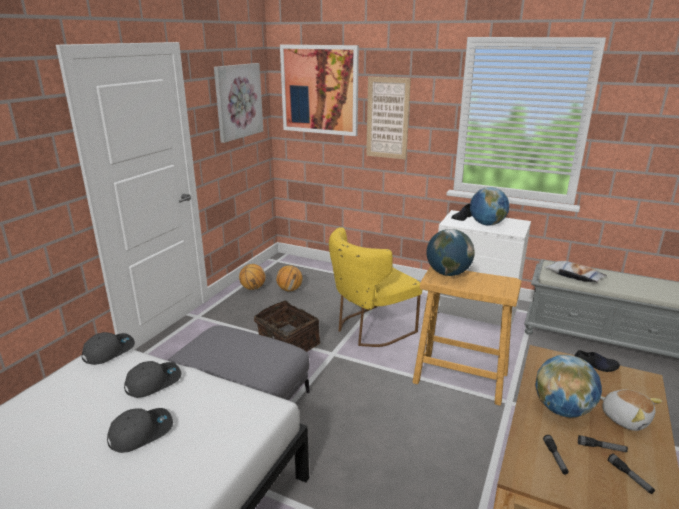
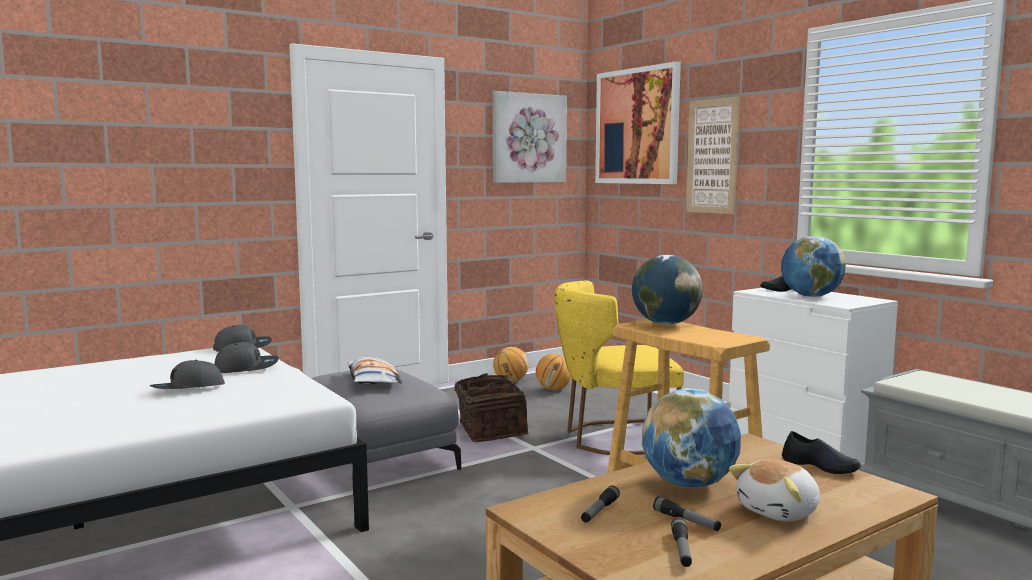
camera: 30 degrees right, 15 degrees down
(141, 432) = (187, 389): grey cap -> grey cap turned 150 degrees clockwise
(574, 276) = (945, 388): pillow -> pillow (373, 380)
(625, 418) = (779, 511): plush toy -> plush toy turned 60 degrees clockwise

